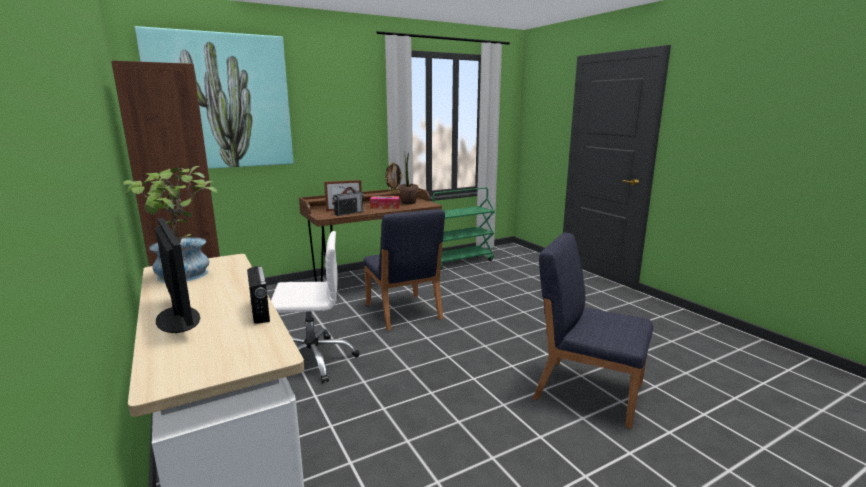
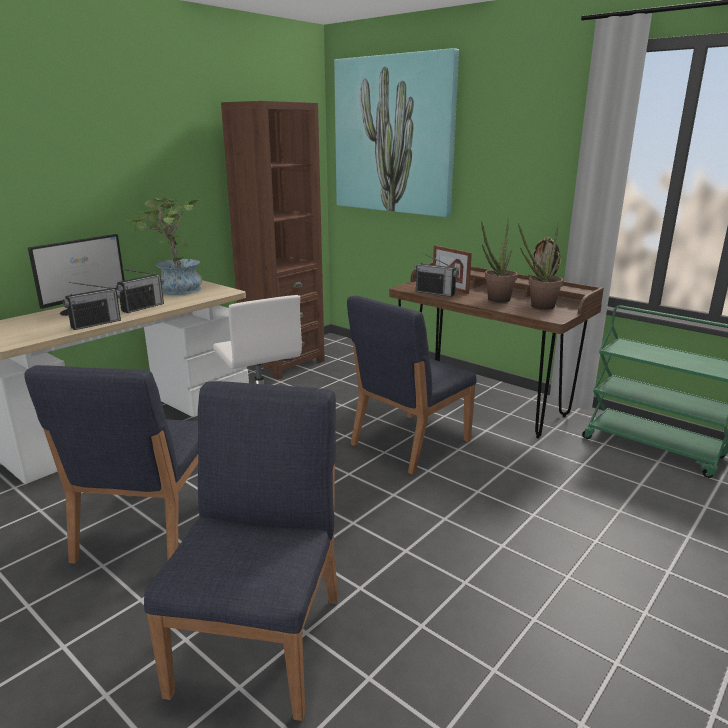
camera: 70 degrees right, 5 degrees up
(228, 291) = (143, 307): none -> radio
(385, 207) = (495, 300): tissue box -> potted plant
(451, 431) = (147, 530): none -> blue chair

